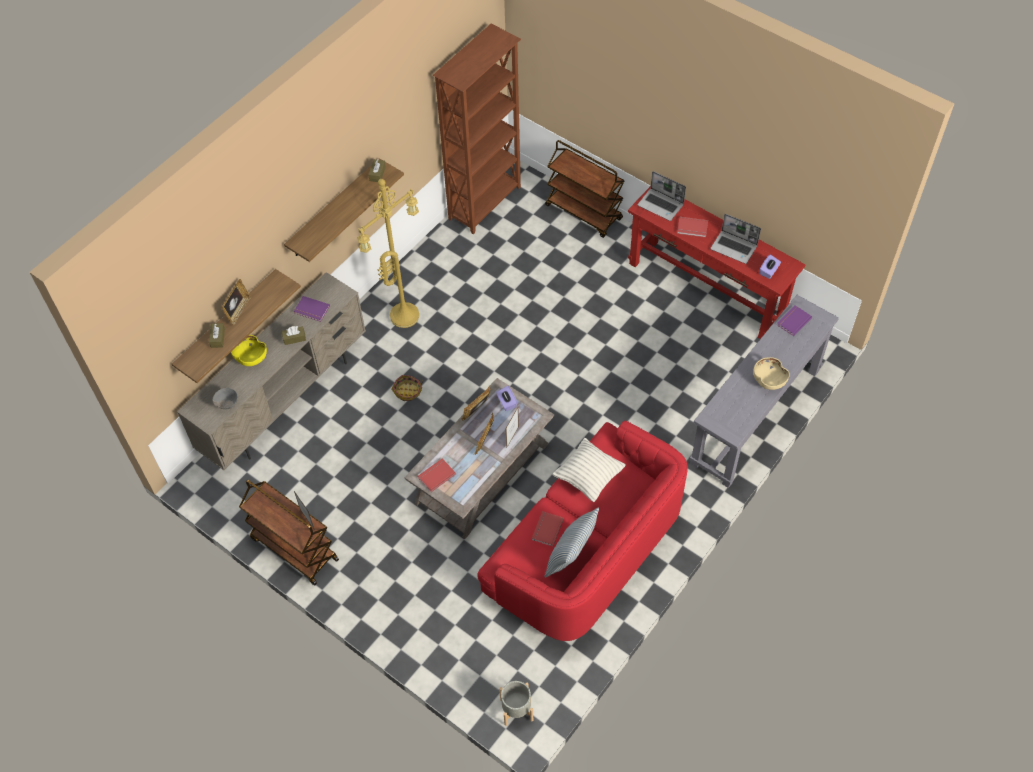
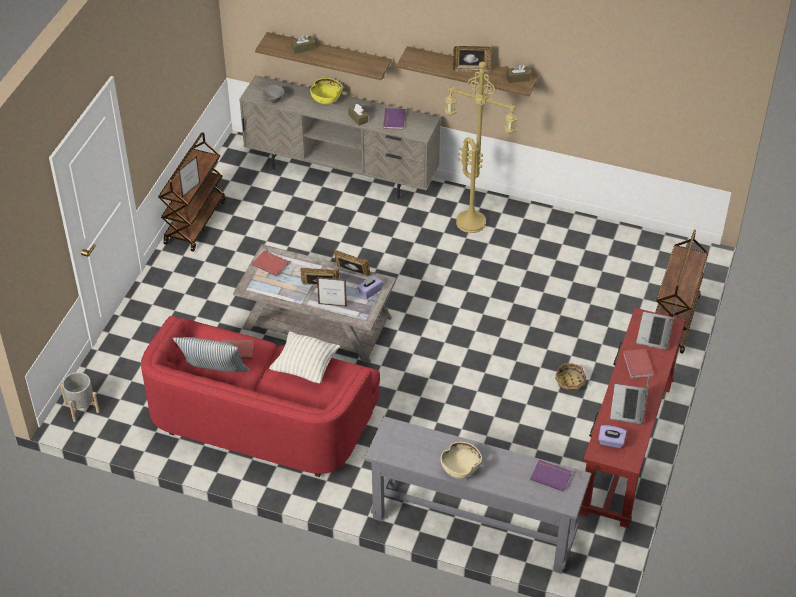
camera: 70 degrees right, 10 degrees down
(238, 311) = (336, 51): picture frame -> picture frame (471, 69)
(408, 391) = (386, 248): basket -> basket (570, 382)
(486, 203) = (641, 243): brown bookcase -> none

